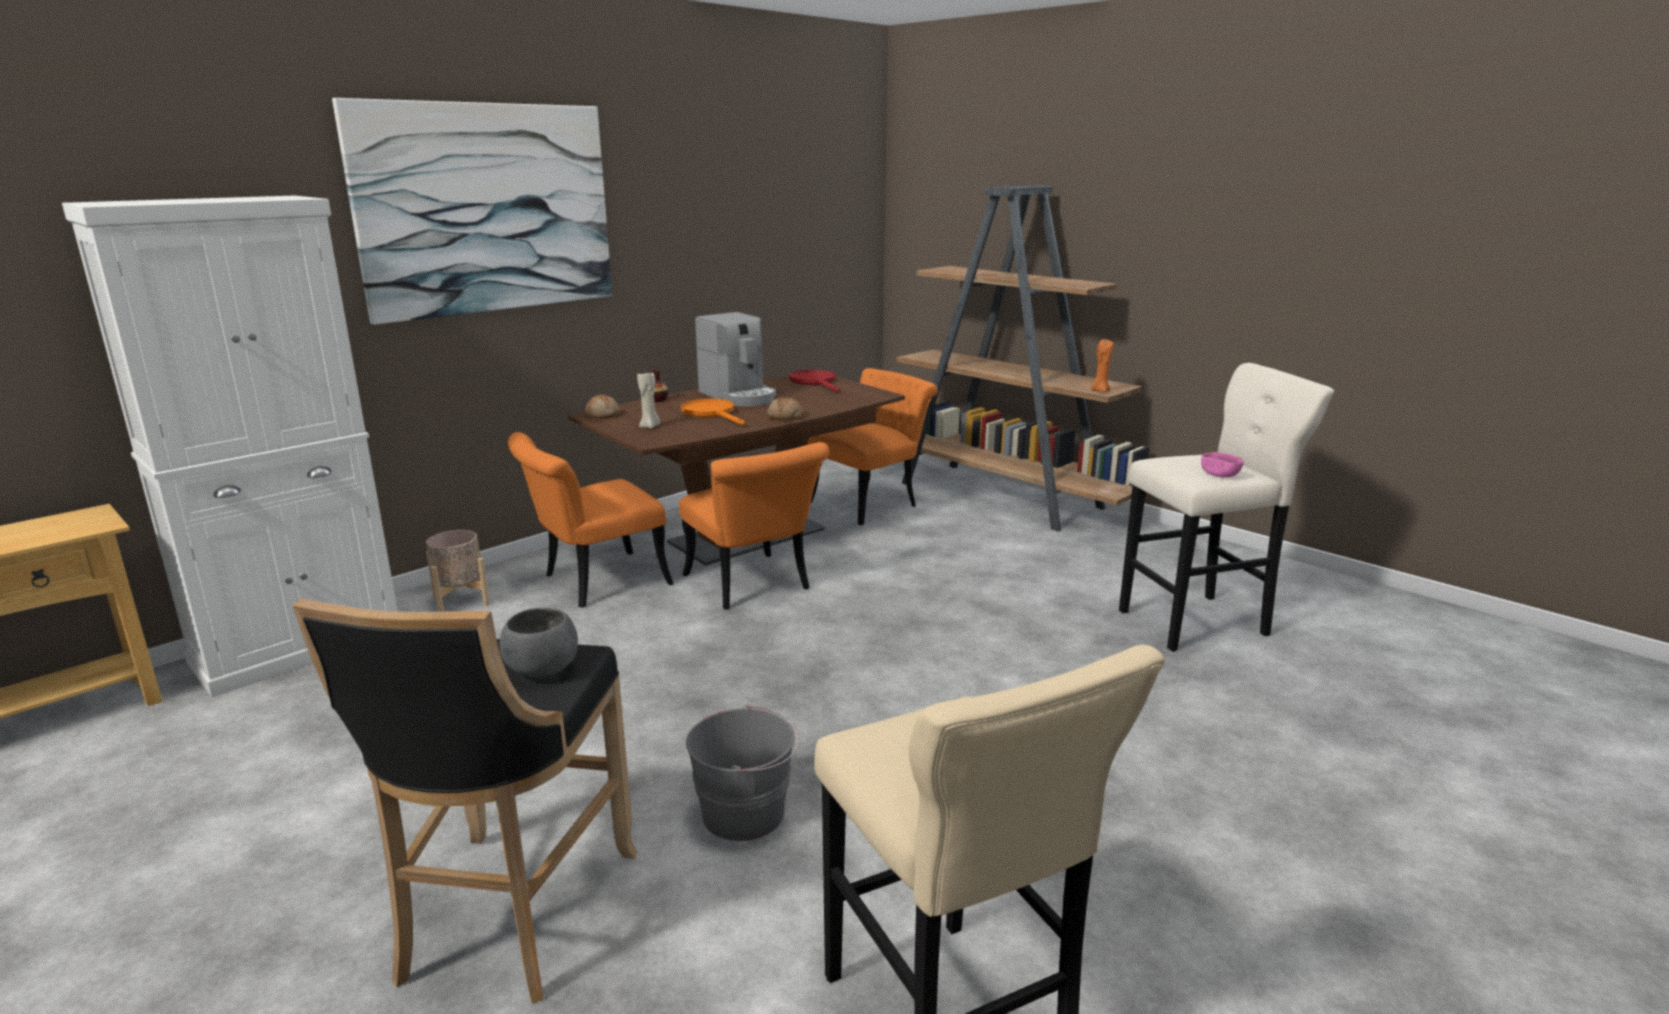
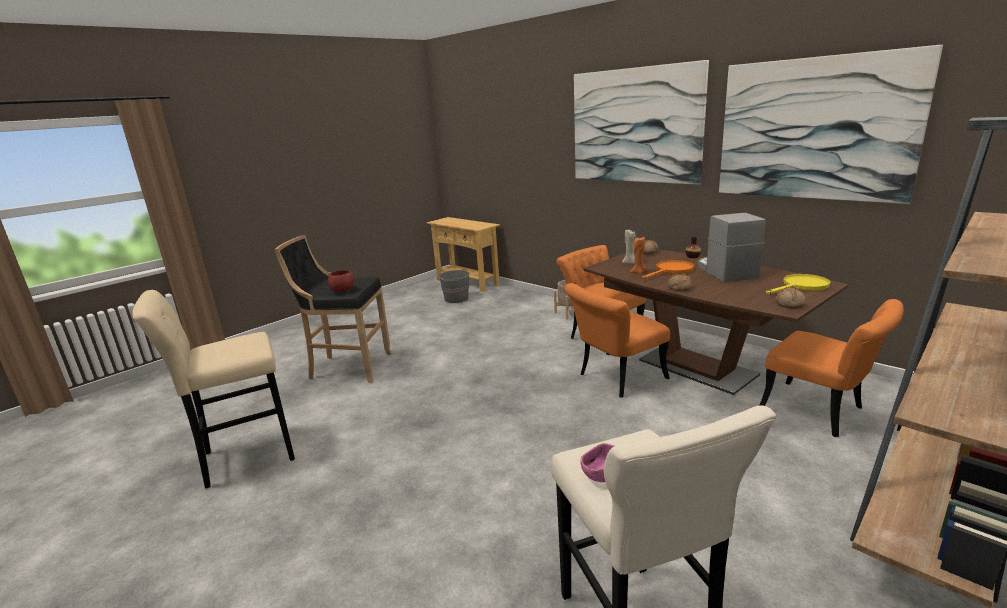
camera: 90 degrees right, 0 degrees up
(300, 647) = (521, 298): white cabinet -> none
(543, 670) = (343, 291): grey bowl -> red bowl
(721, 208) = (814, 129): none -> picture
(739, 396) = (725, 272): coffee machine -> coffee machine turned 120 degrees clockwise
(745, 813) = (388, 402): grey bucket -> grey bucket (456, 299)
(815, 382) = (801, 286): red frying pan -> yellow frying pan
(865, 391) = (790, 304): none -> bread
(1100, 391) = (926, 412): orange candle -> orange candle (638, 272)

